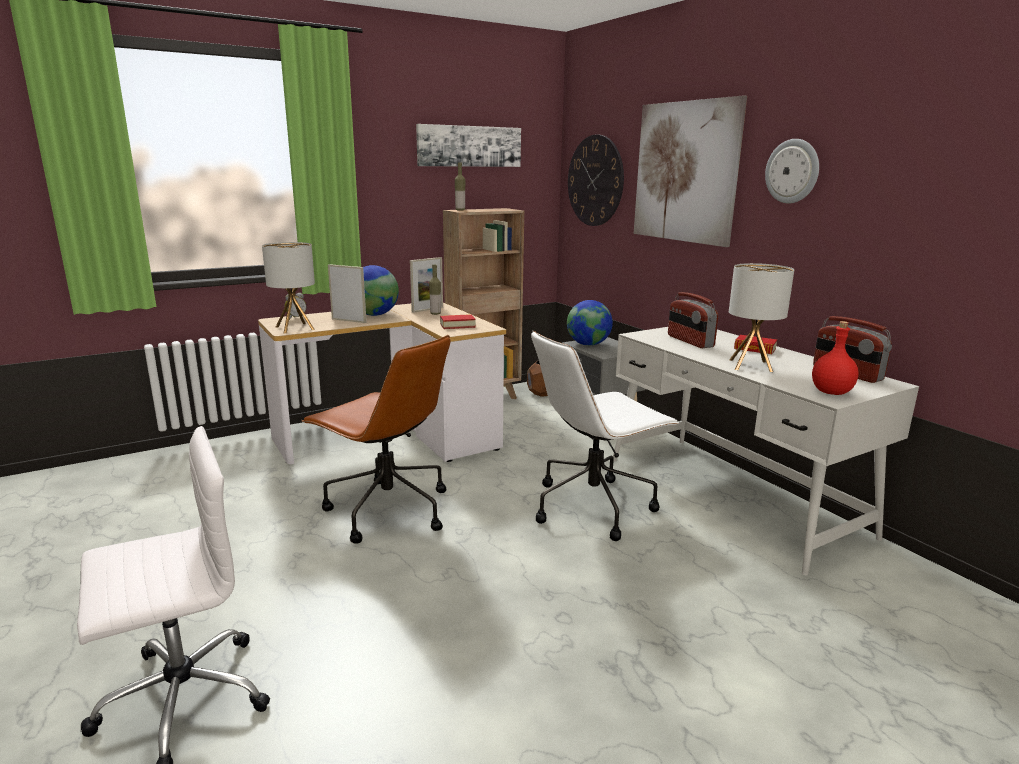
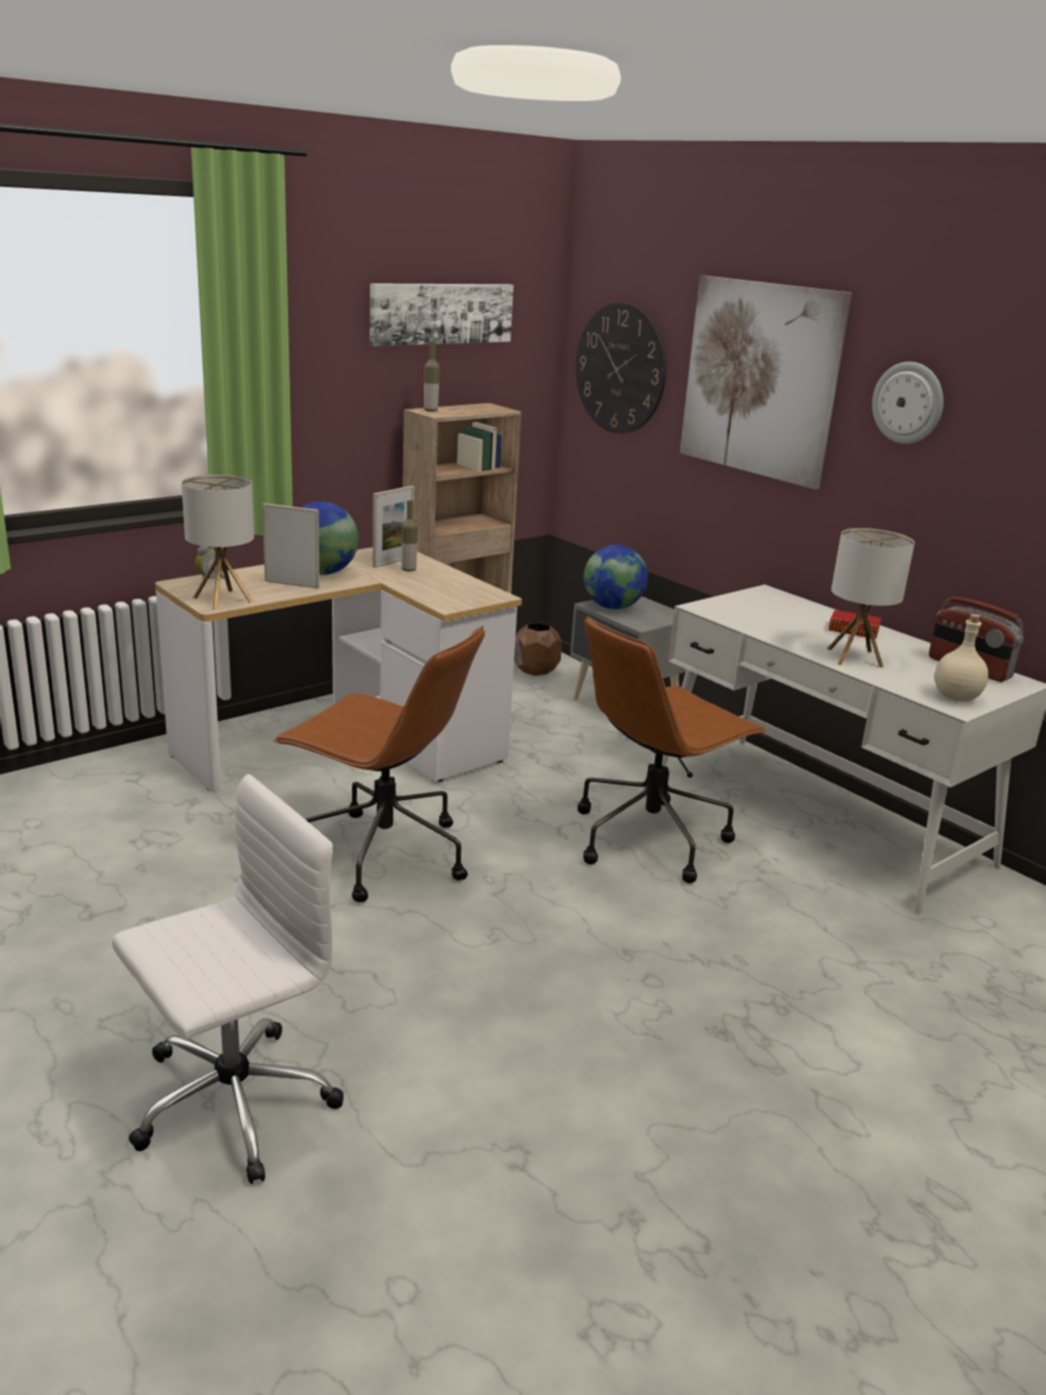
camera: 10 degrees left, 5 degrees up
(457, 325) = (452, 592): book -> none
(594, 506) = (651, 838): white office chair -> brown office chair
(689, 341) = (770, 618): radio -> none
(831, 392) = (955, 697): red bottle -> beige bottle

